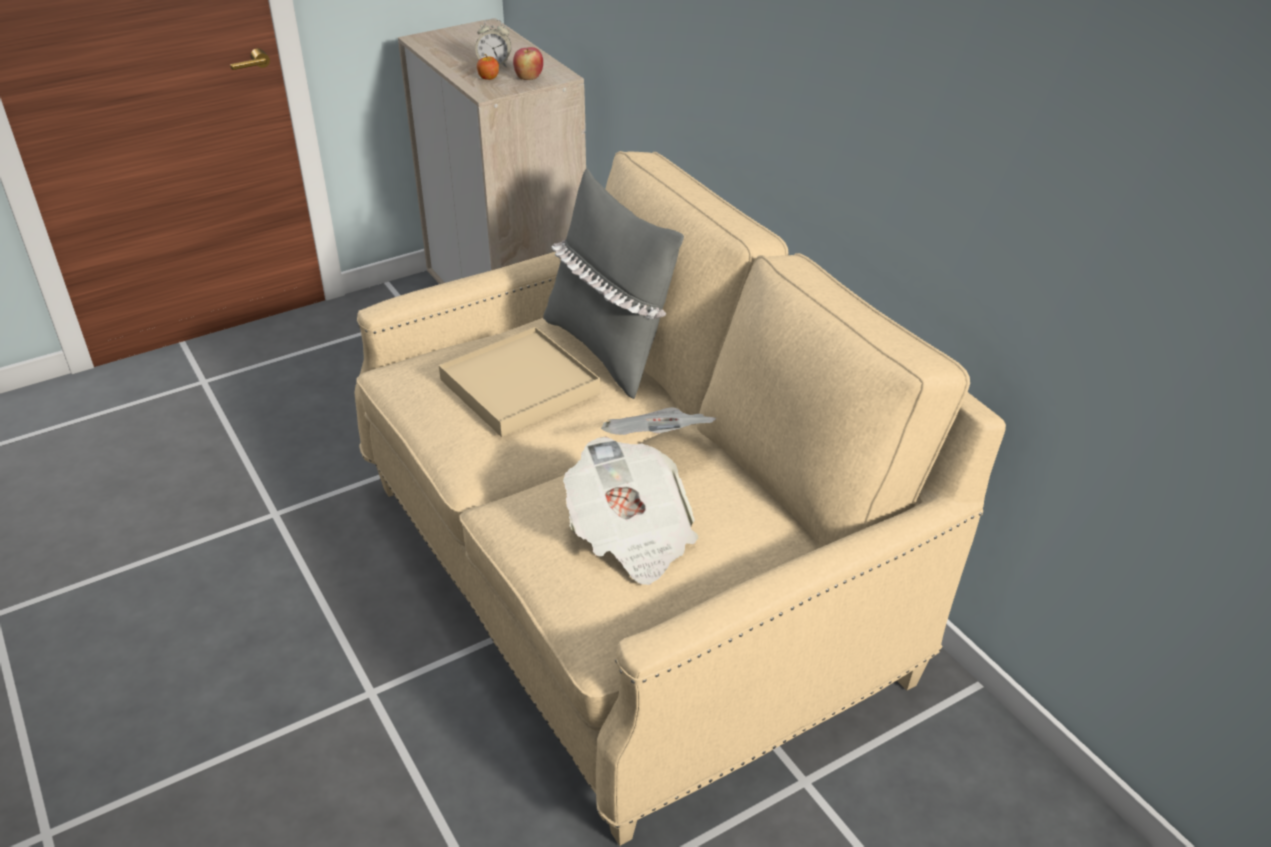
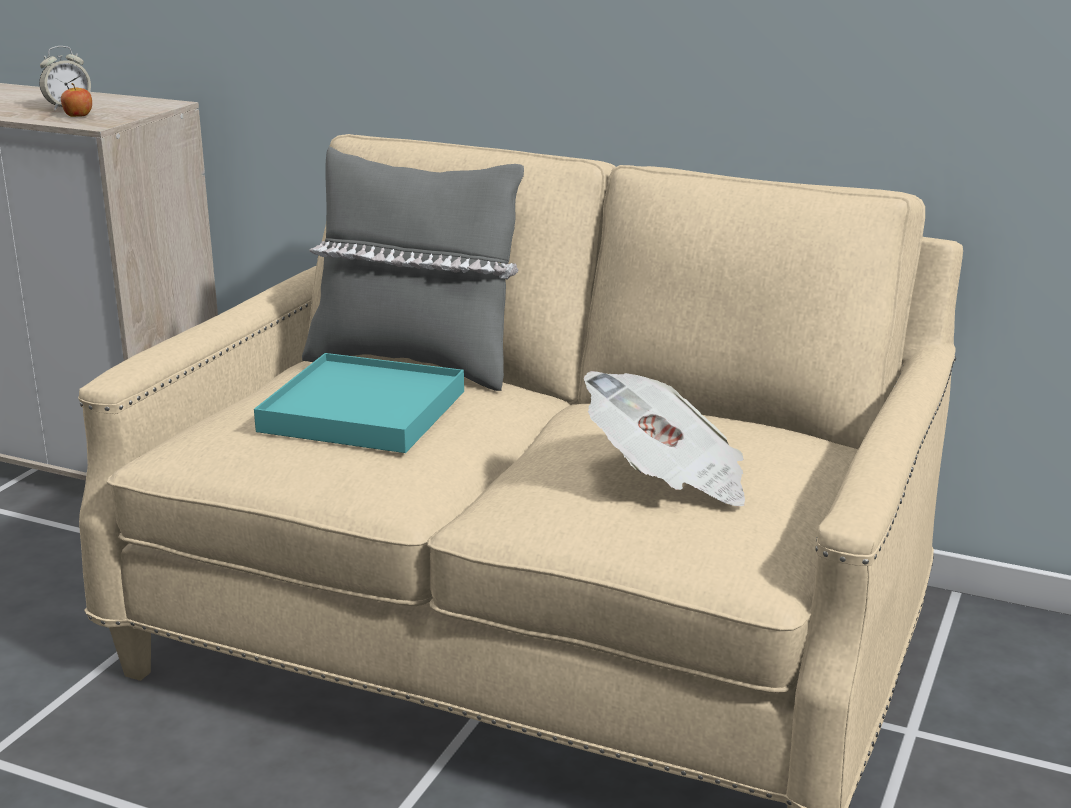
camera: 35 degrees left, 15 degrees down
(520, 386) = (364, 411): beige tray -> turquoise tray
(528, 78) = (130, 109): apple -> none
(658, 446) = (577, 418): newspaper -> none

